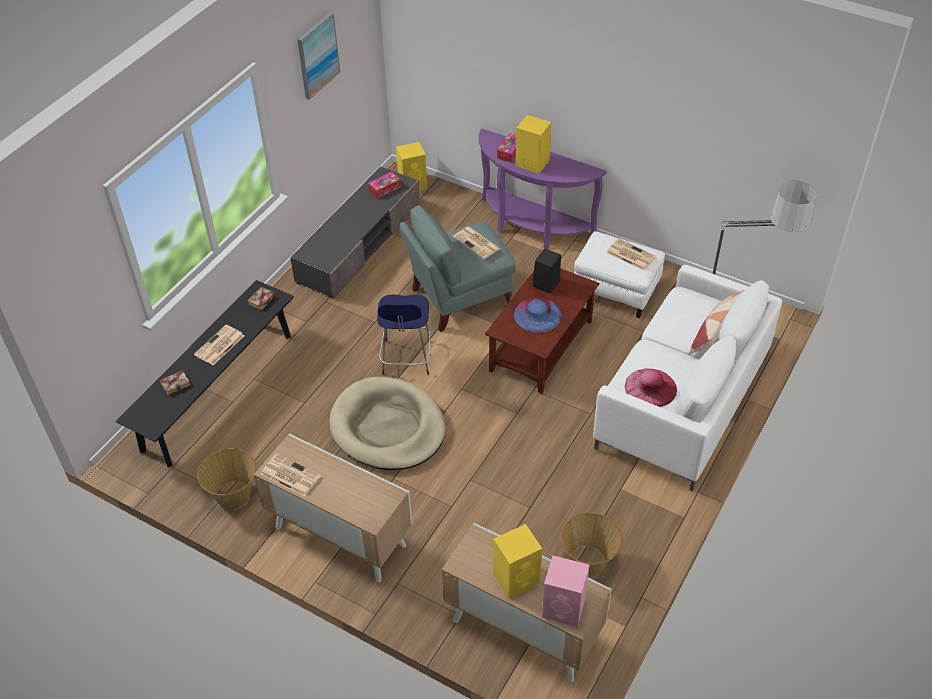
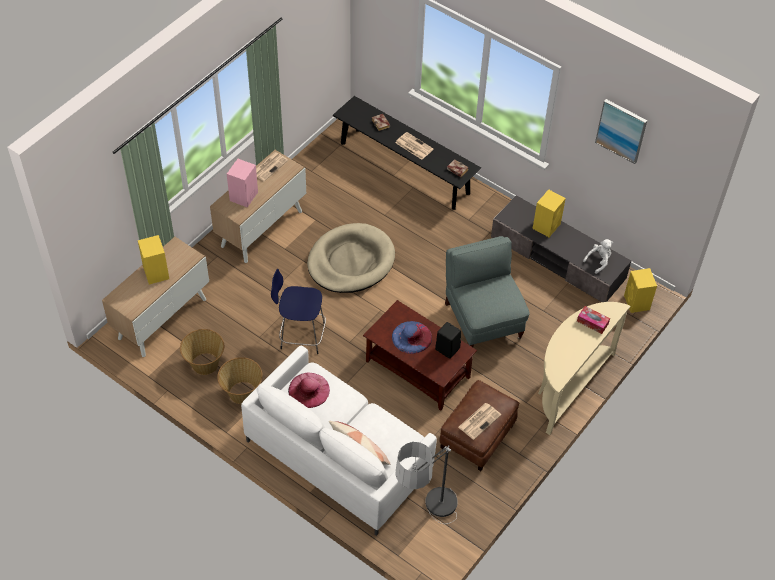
camera: 95 degrees right, 5 degrees up
(233, 495) = (309, 175): basket -> basket (242, 393)
(385, 188) = (598, 261): tissue box -> white plush toy
(406, 359) = (418, 278): blue stool -> blue stool (300, 335)
(477, 243) = (492, 299): newspaper -> none
(531, 163) = (574, 336): yellow speaker -> yellow speaker (546, 225)
(531, 227) = (568, 385): purple console table -> beige console table
(564, 608) = (126, 294): pink speaker -> pink speaker (243, 197)
(616, 290) = (477, 437): white ottoman -> brown ottoman

